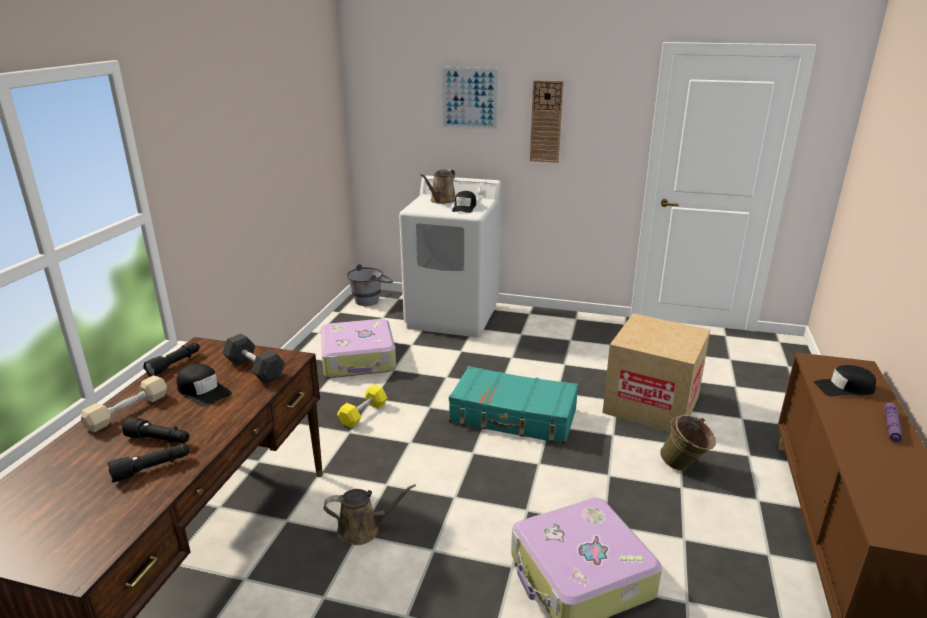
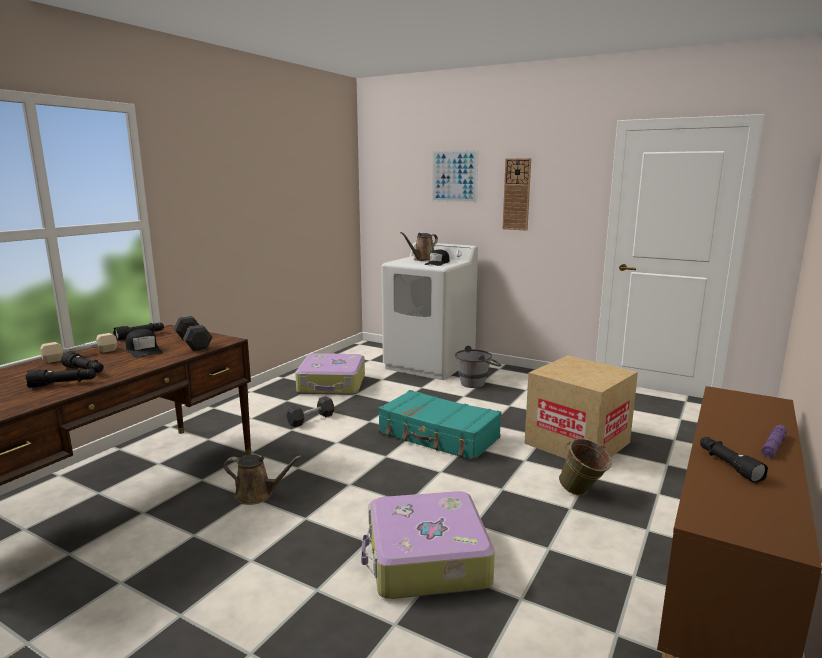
camera: 15 degrees right, 10 degrees down
(363, 414) = (311, 419): yellow dumbbell -> grey dumbbell
(371, 300) = (368, 348): grey bucket -> grey bucket (477, 383)
(844, 388) = (740, 414): black cap -> none
(870, 458) = (728, 465): none -> black flashlight

